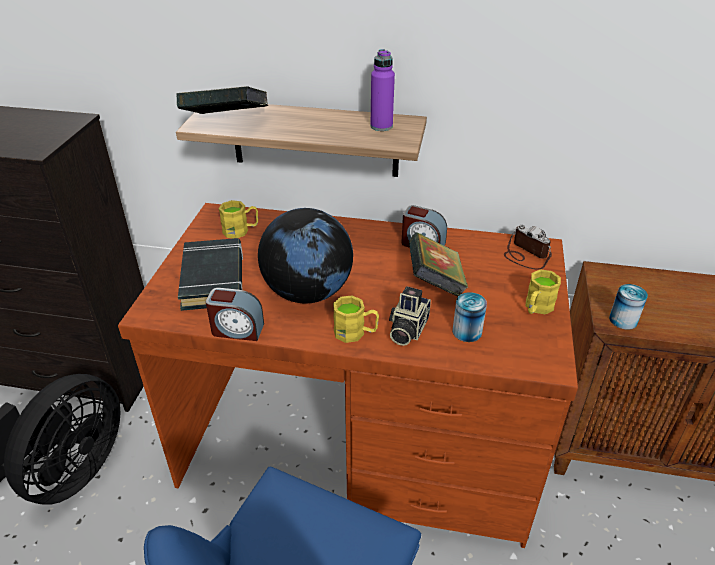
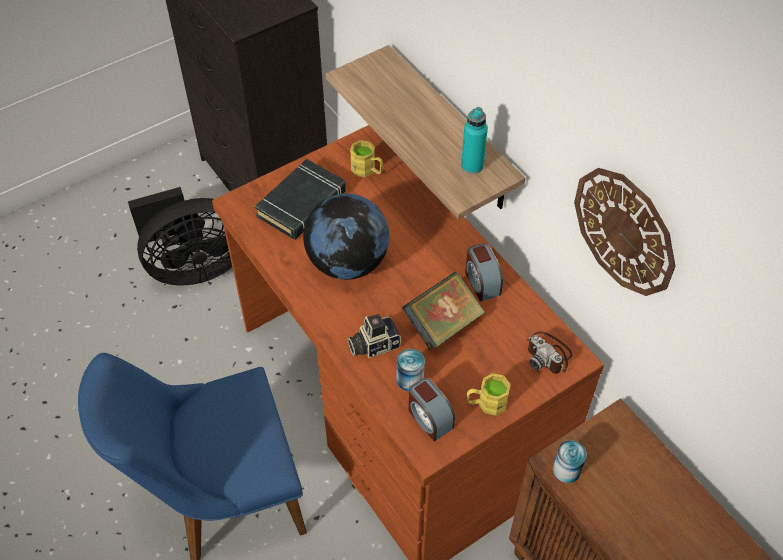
camera: 45 degrees right, 15 degrees up
(226, 123) = (367, 86): book -> none
(237, 330) = (272, 258): alarm clock -> alarm clock (429, 418)
(355, 333) = (338, 320): yellow mug -> none
(381, 126) = (472, 166): purple bottle -> turquoise bottle
(525, 255) = (548, 354): camera -> camera turned 135 degrees clockwise
(566, 79) = (624, 231): none -> wall clock

